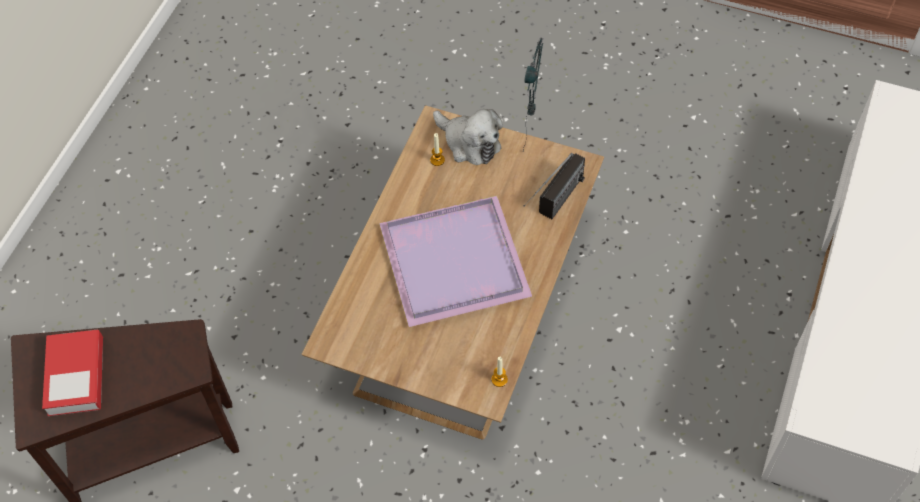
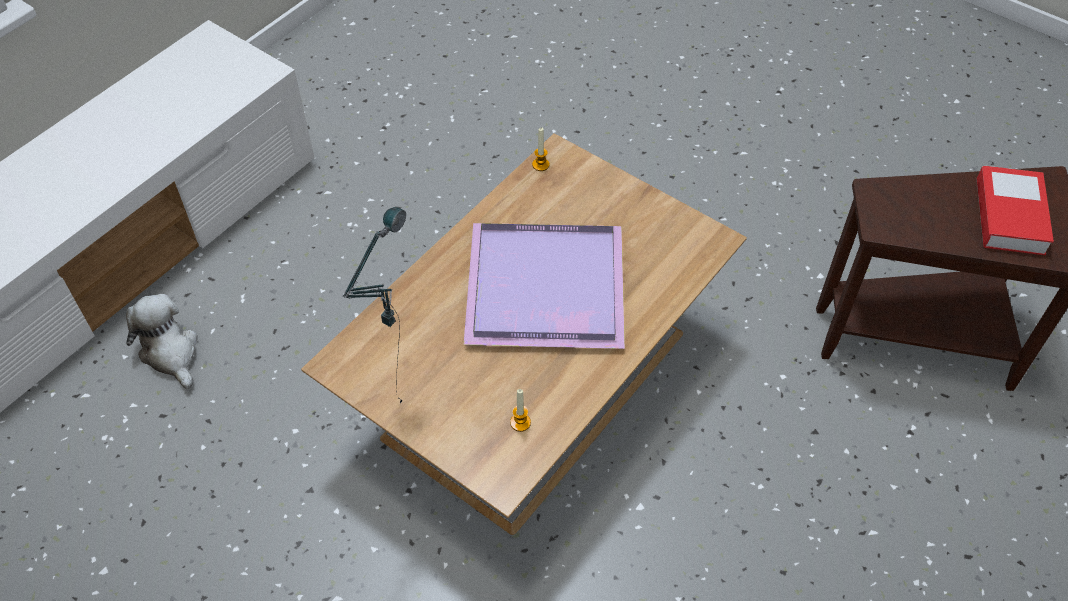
camera: 165 degrees left, 5 degrees down
(469, 143) = (467, 436): plush toy -> plush toy (170, 353)
(554, 207) = (398, 320): radio -> none

